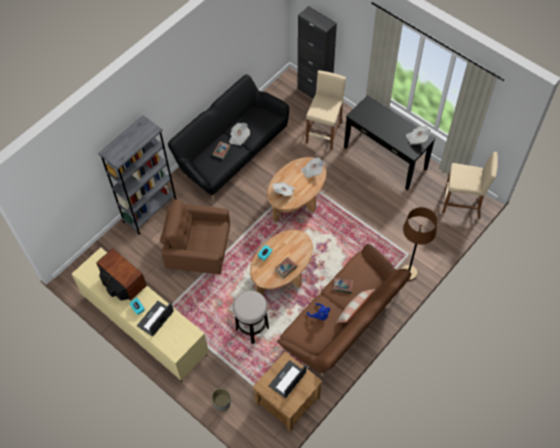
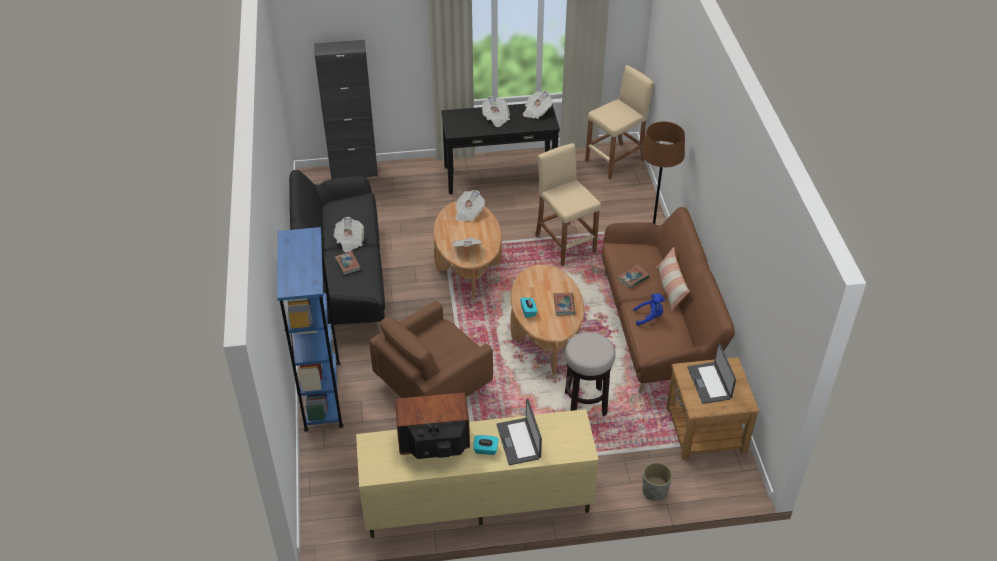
camera: 50 degrees left, 15 degrees down
(150, 210) = (322, 395): grey bookcase -> blue bookcase
(324, 132) = (412, 195): beige stool -> beige stool (565, 243)
(389, 124) = (496, 118): none -> newspaper

